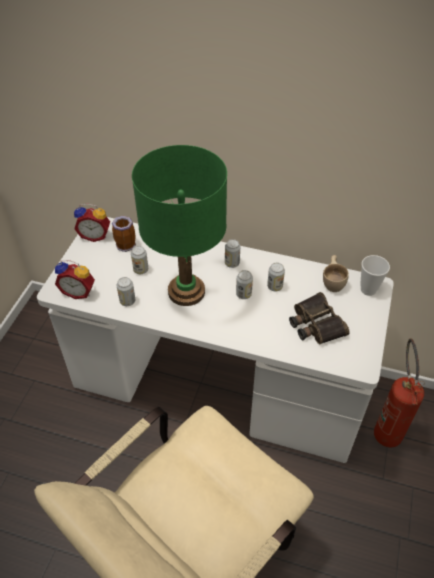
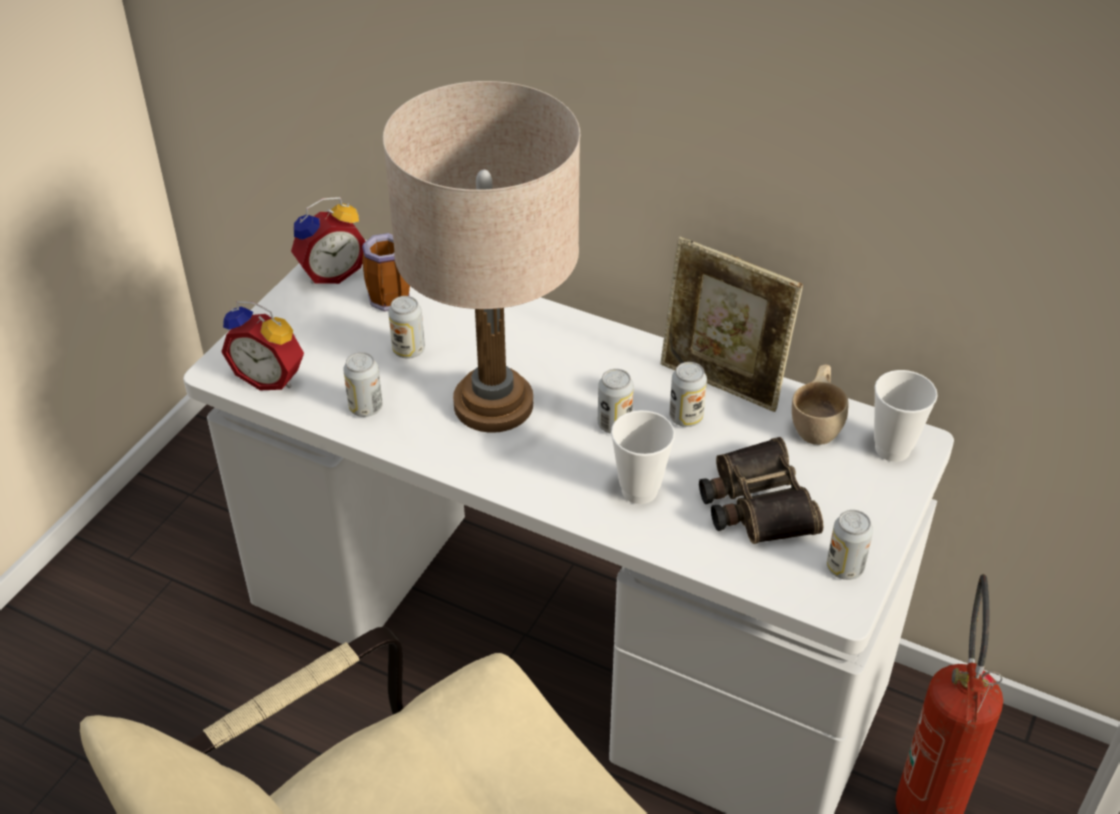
camera: 10 degrees right, 5 degrees down
(95, 235) = (331, 273): alarm clock -> alarm clock turned 45 degrees counterclockwise
(186, 291) = (494, 404): green table lamp -> beige table lamp
(232, 263) = (605, 360): can -> can (844, 568)
(262, 325) = (639, 490): none -> cup
(286, 268) = (721, 384): none -> picture frame

